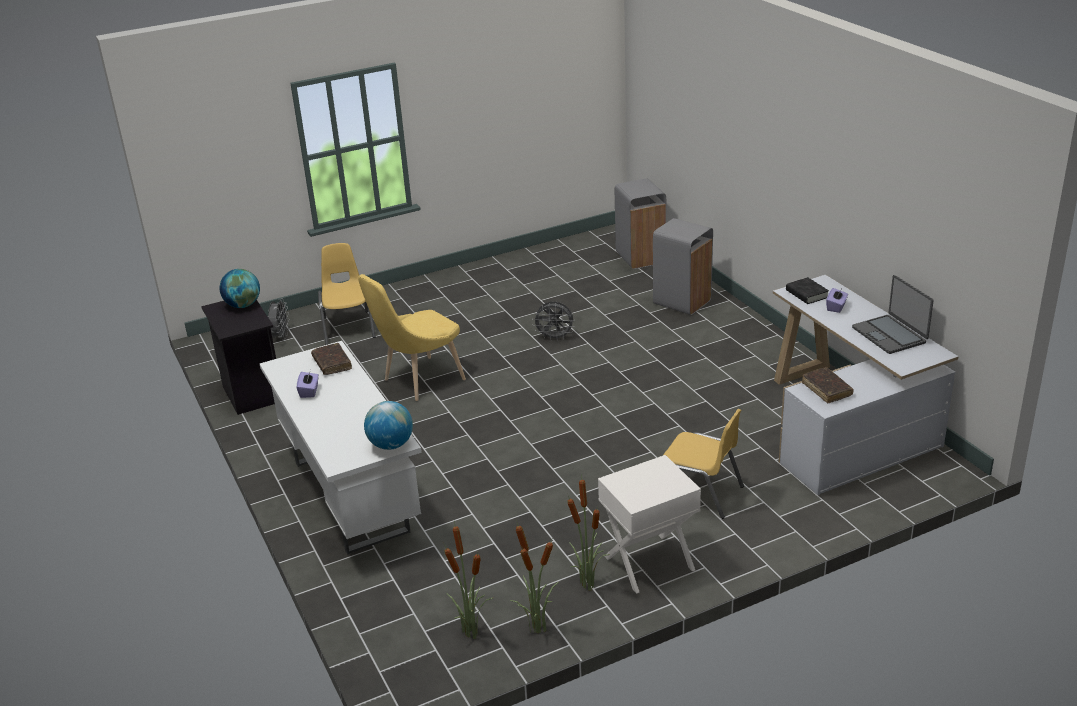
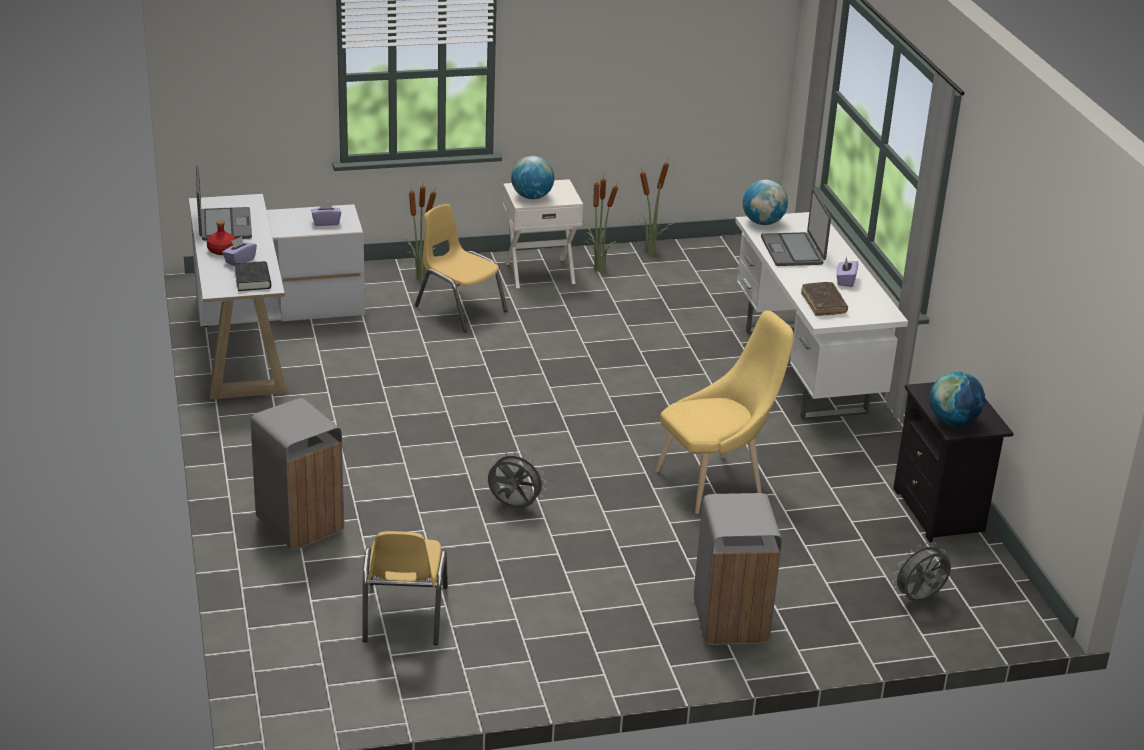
camera: 170 degrees left, 0 degrees up
(280, 337) = (919, 600): grey fan -> grey fan turned 45 degrees clockwise
(348, 327) = (813, 594): yellow chair -> yellow chair (403, 614)
(358, 415) = (793, 251): none -> laptop
(471, 632) = (704, 260): potted plant -> potted plant (420, 278)
(641, 257) = (292, 631): grey trash can -> grey trash can (729, 622)
(657, 474) = (532, 197): none -> globe
(826, 389) = (326, 222): brown book -> purple tissue box
(861, 312) = (221, 250): none -> red bottle

